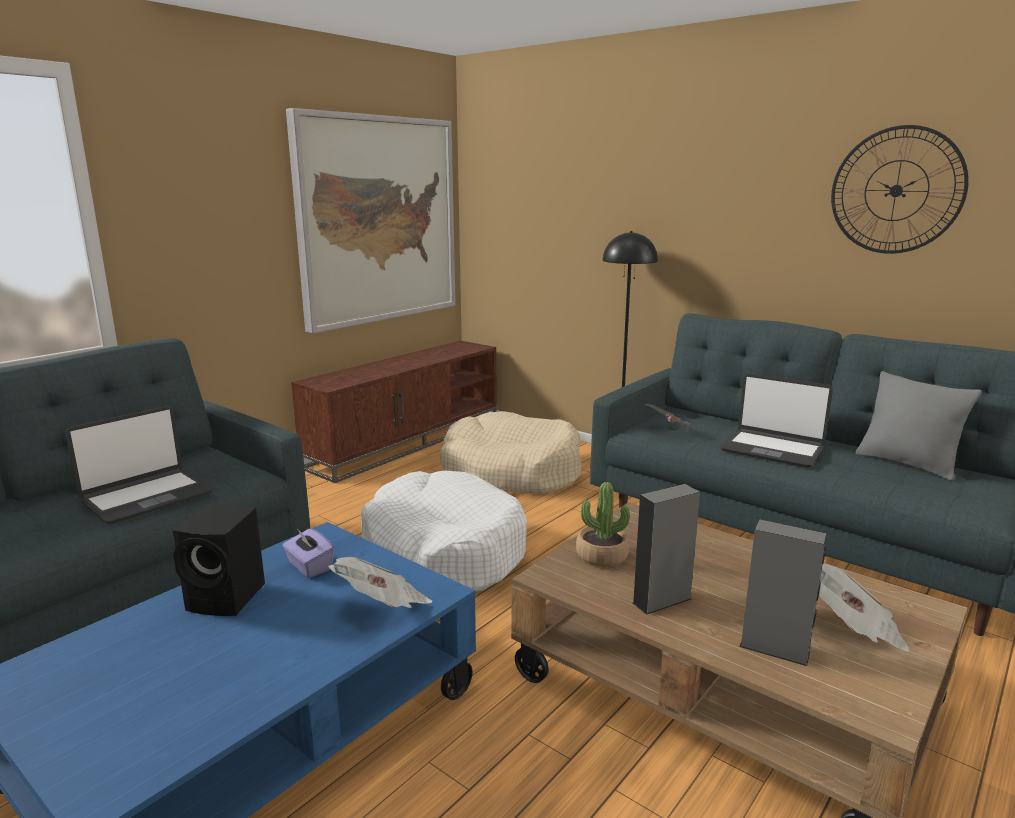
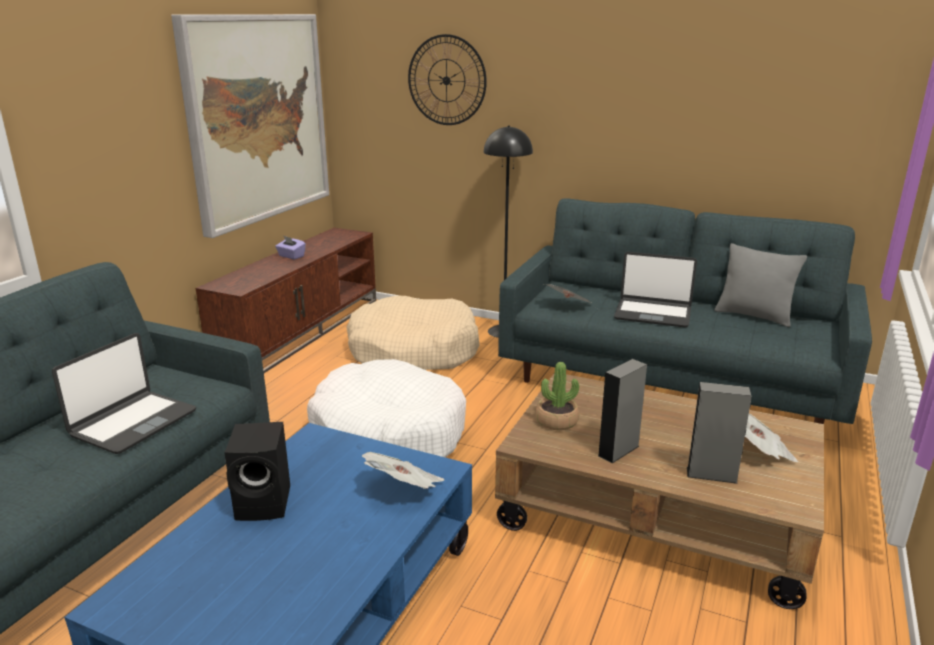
camera: 15 degrees left, 5 degrees up
(309, 566) = (320, 465): purple tissue box -> purple tissue box (291, 256)
(896, 190) = (732, 93): wall clock -> wall clock (446, 80)

